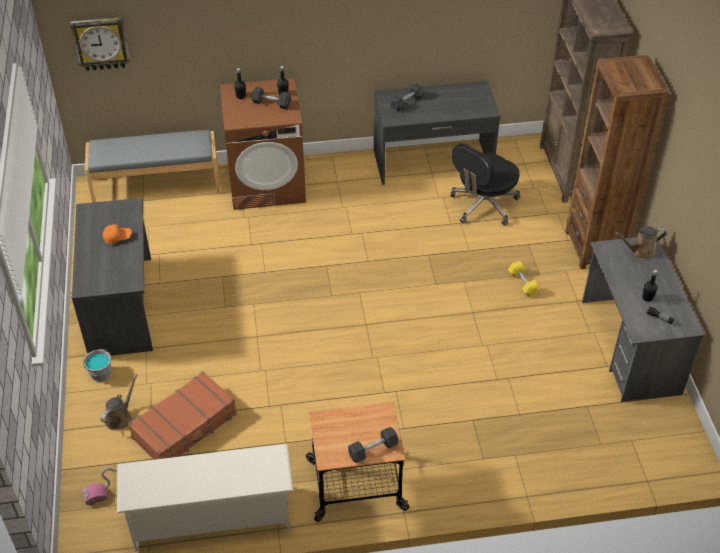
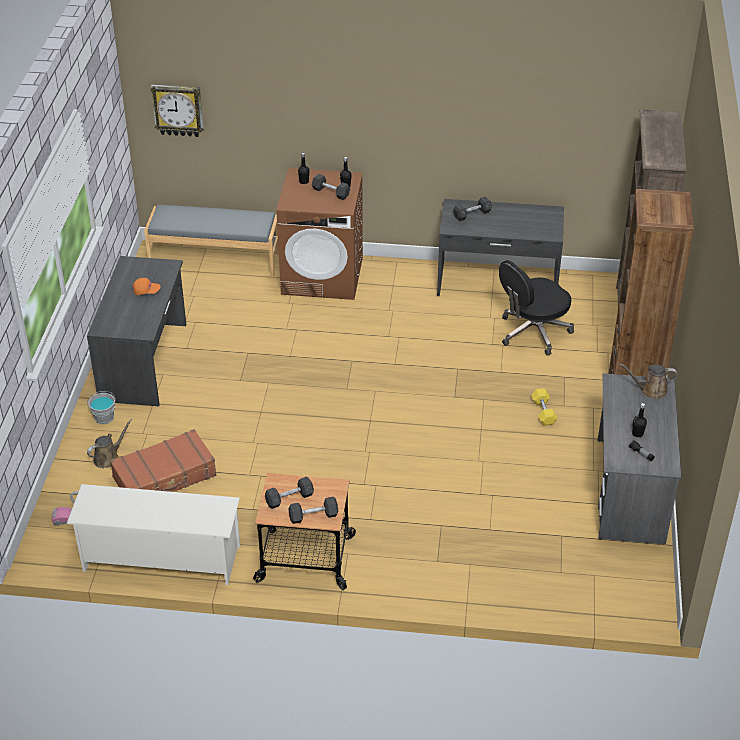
camera: 15 degrees right, 5 degrees down
(342, 435) = (289, 498): none -> grey dumbbell

